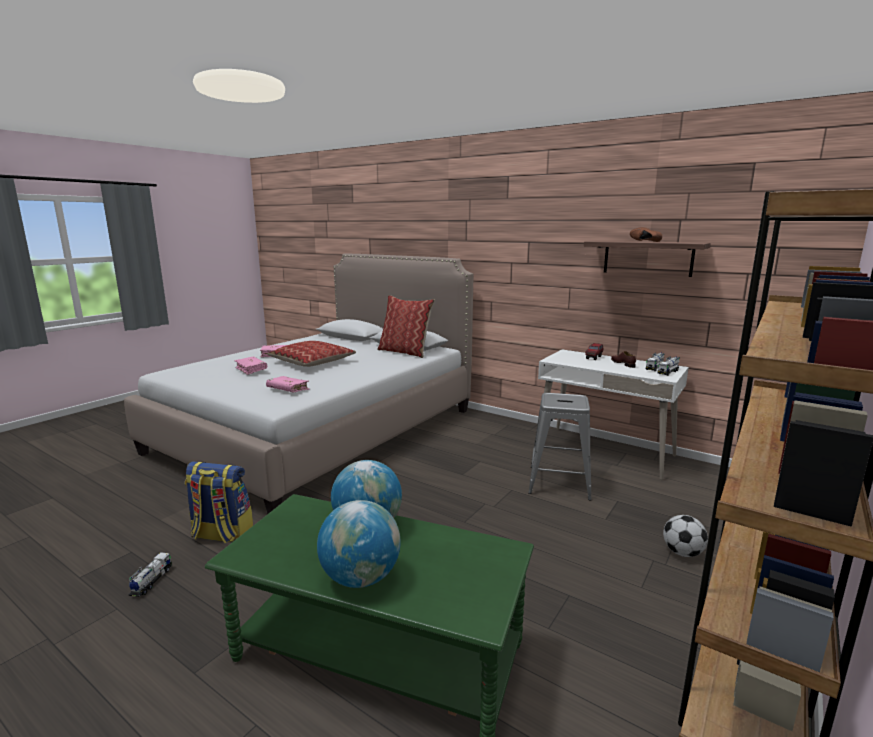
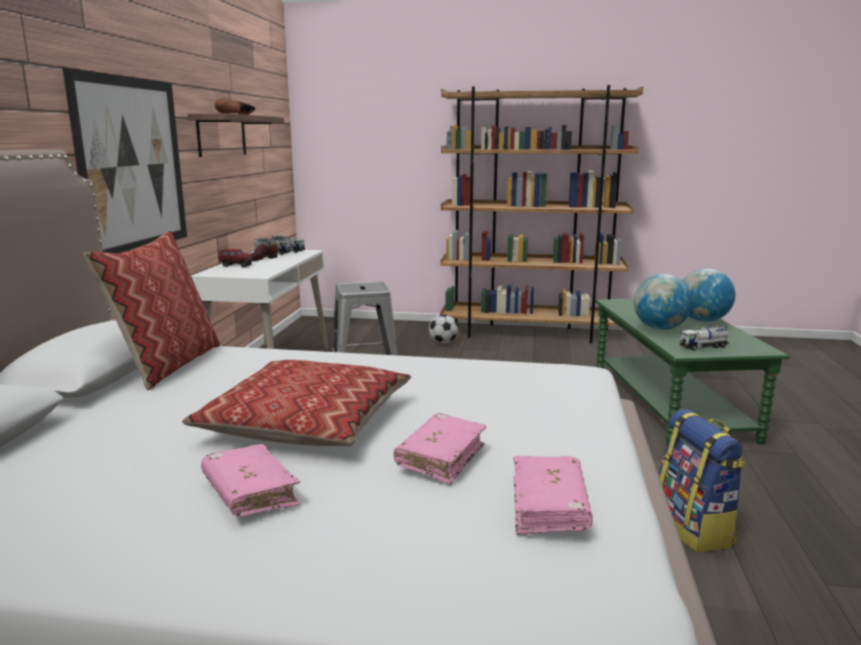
camera: 115 degrees left, 0 degrees up
(151, 581) = (808, 529): toy truck -> toy truck (704, 347)
(288, 389) = (508, 385): pink book -> pink book (548, 506)
(526, 270) = (133, 165): none -> picture

